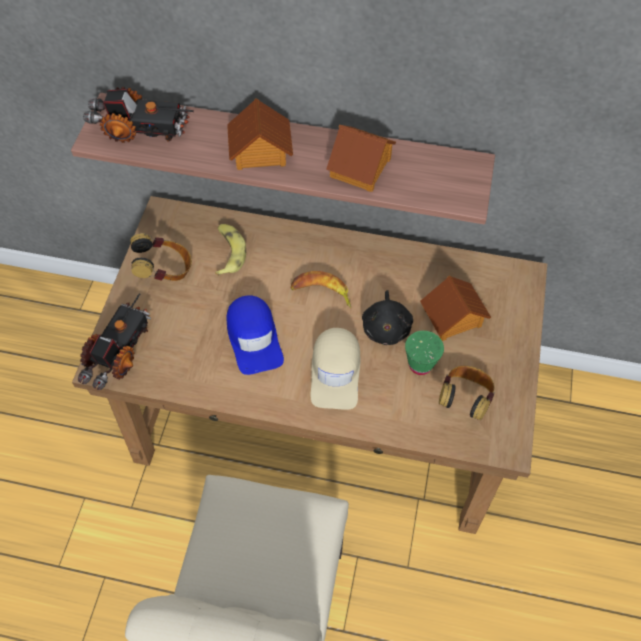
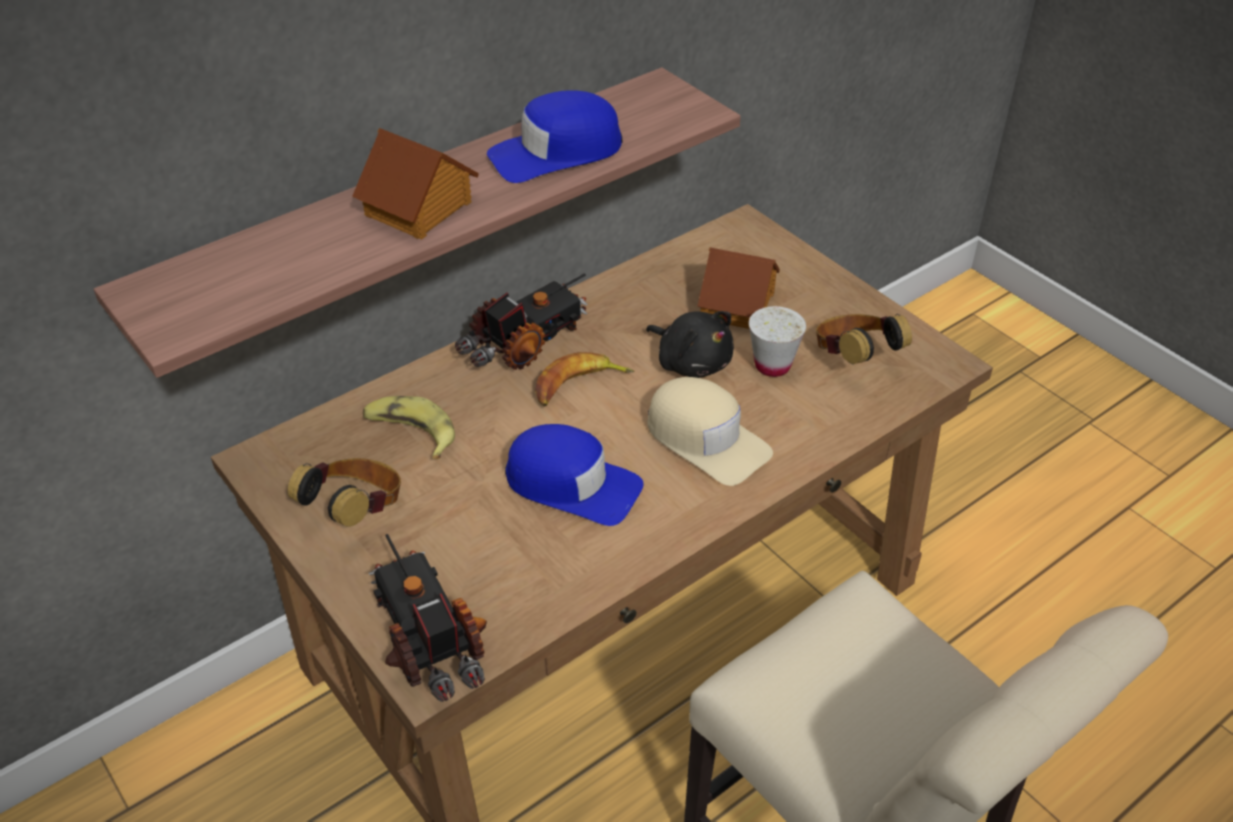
camera: 50 degrees left, 15 degrees down
(141, 129) = (225, 283): toy truck -> toy truck (526, 343)
(361, 168) = (556, 152): toy house -> blue cap
(420, 364) = (772, 365): green cup -> white cup

